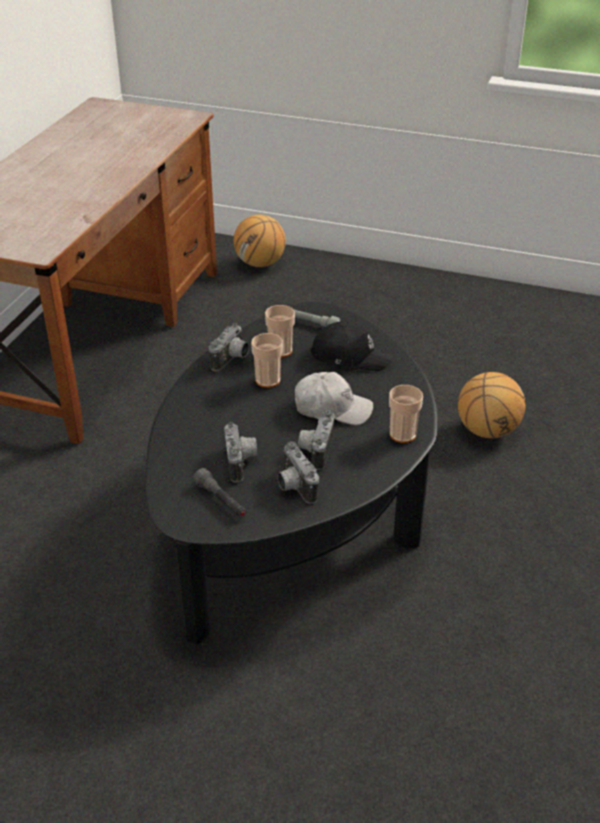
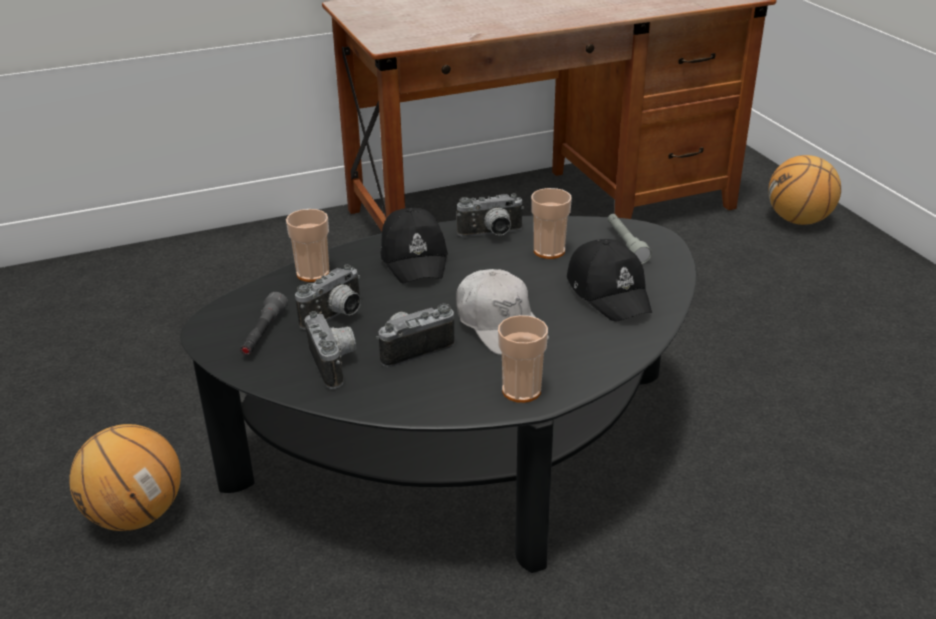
camera: 50 degrees right, 5 degrees down
(216, 400) = (415, 258): none -> black cap
(268, 380) = (489, 268): cup -> cup (313, 273)
(293, 487) = (335, 364): camera -> camera turned 135 degrees clockwise
(487, 431) = (811, 521): basketball -> basketball (135, 515)

